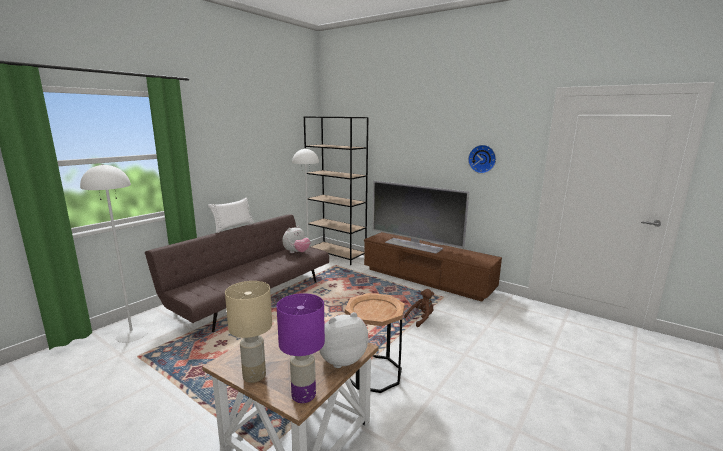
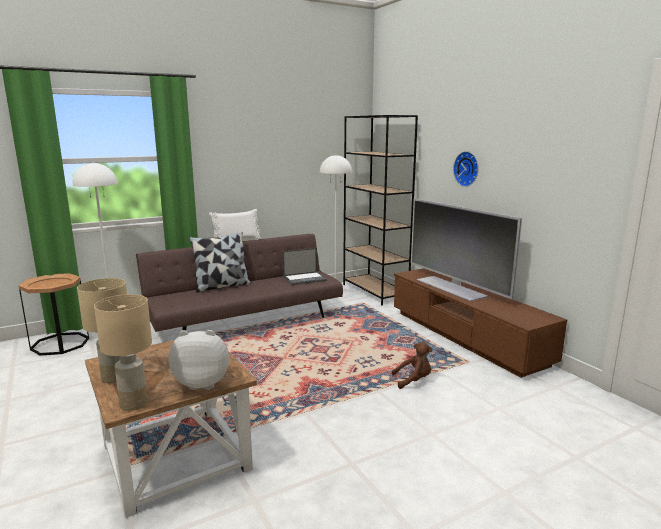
camera: 25 degrees right, 0 degrees up
(231, 269) = (222, 286): none -> pillow
(296, 252) = (305, 278): plush toy -> laptop
(304, 395) = (134, 404): purple table lamp -> beige table lamp
(373, 373) = (301, 424): brown side table -> brown side table (60, 344)
(482, 159) = (547, 171): wall clock -> wall clock (467, 168)

